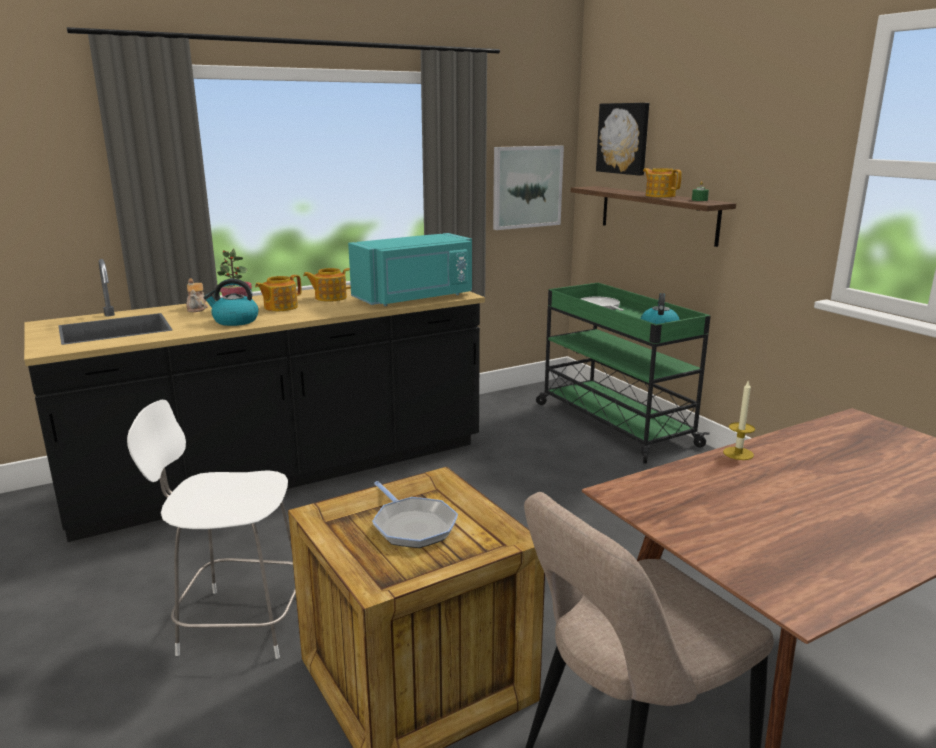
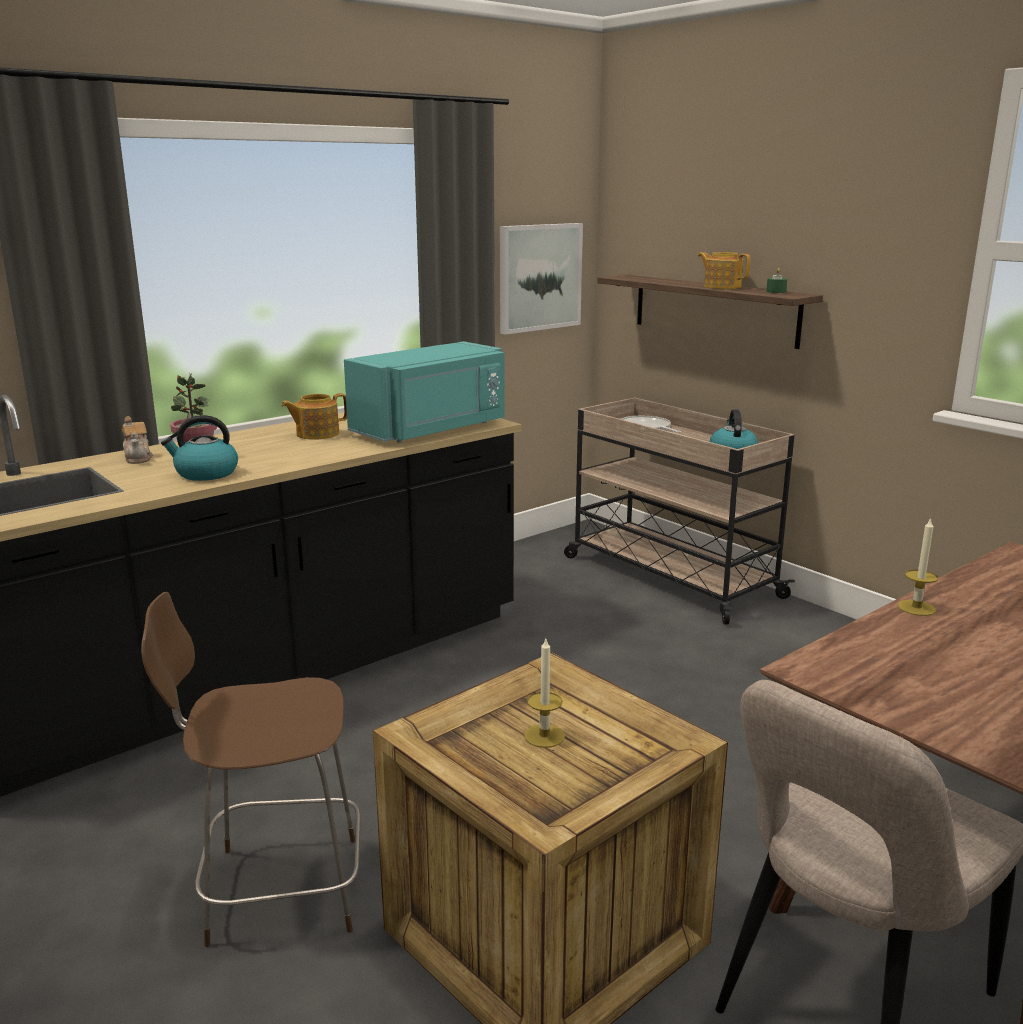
camera: 10 degrees left, 0 degrees up
(238, 622) = (277, 889): white stool -> brown stool
(280, 307) = (256, 451): teapot -> none
(412, 526) = (544, 736): frying pan -> candle
(613, 423) = (668, 576): green cart -> beige cart
(624, 138) = (664, 214): picture -> none

